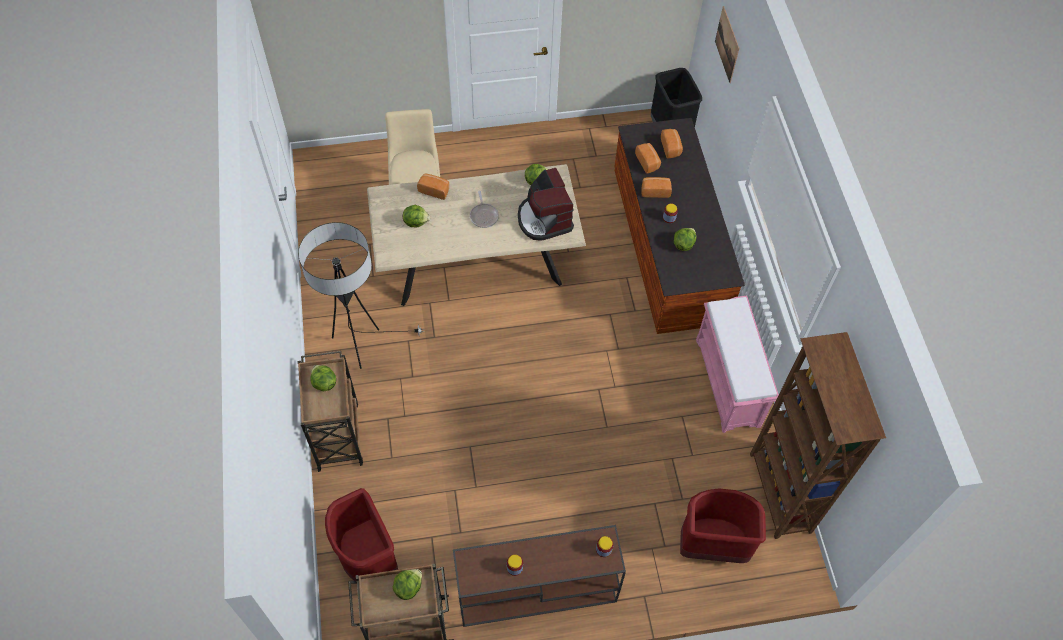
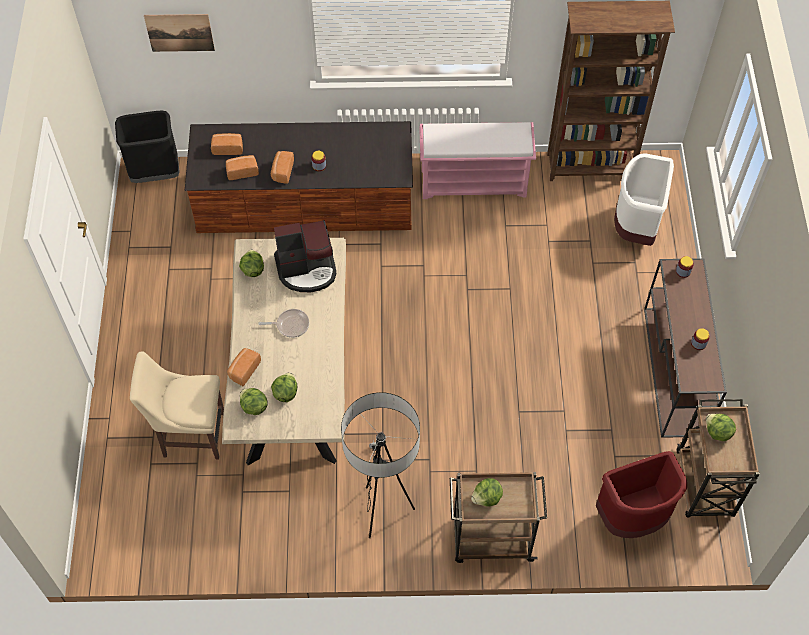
camera: 80 degrees left, 0 degrees up
(683, 244) = (354, 160): lettuce -> lettuce (253, 407)
(711, 545) = (636, 227): red trash can -> white trash can

